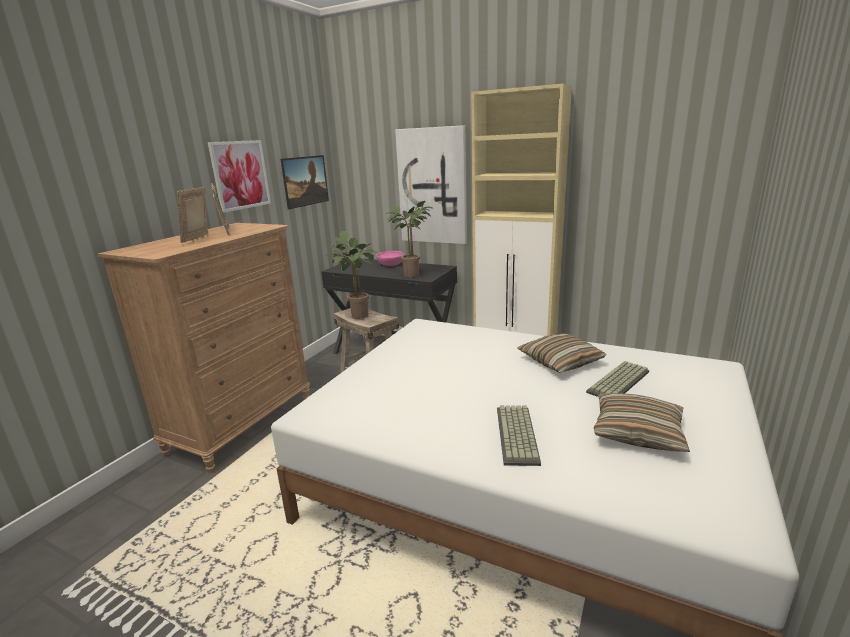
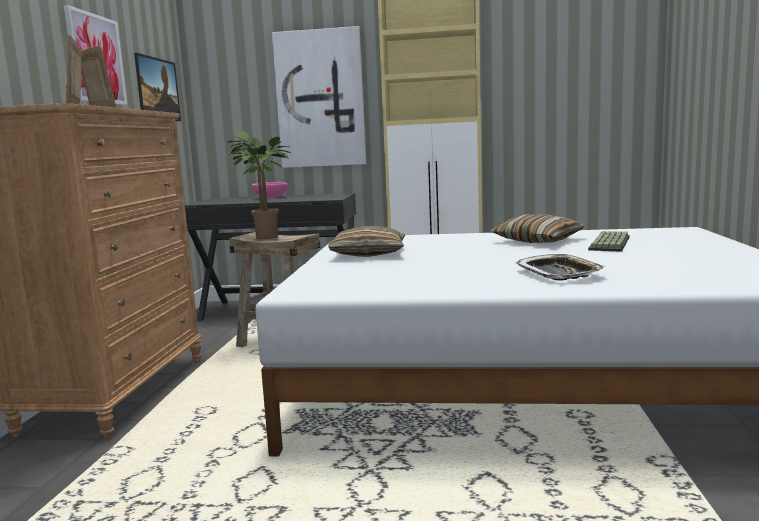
camera: 20 degrees left, 10 degrees down
(414, 275) = (313, 198): potted plant -> none
(518, 435) = (559, 273): keyboard -> tray
(637, 432) = (665, 260): pillow -> pillow (368, 254)

